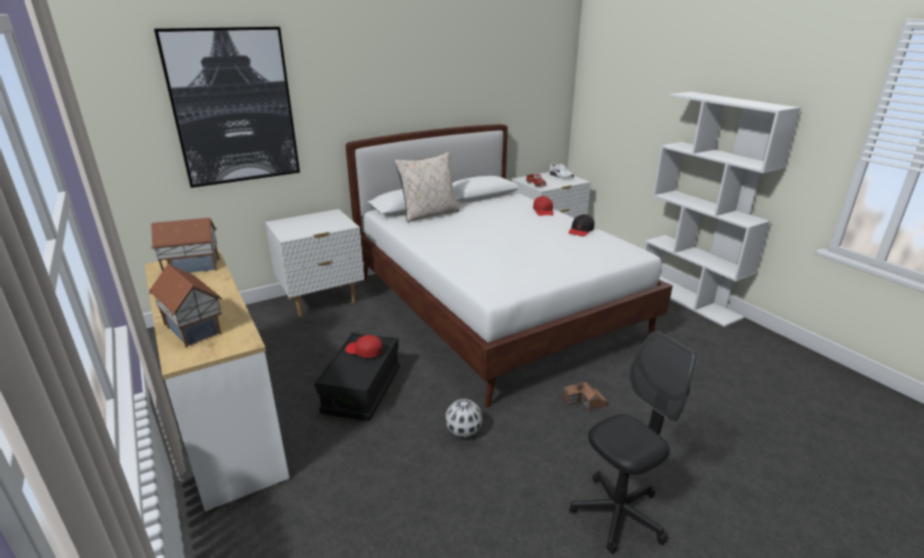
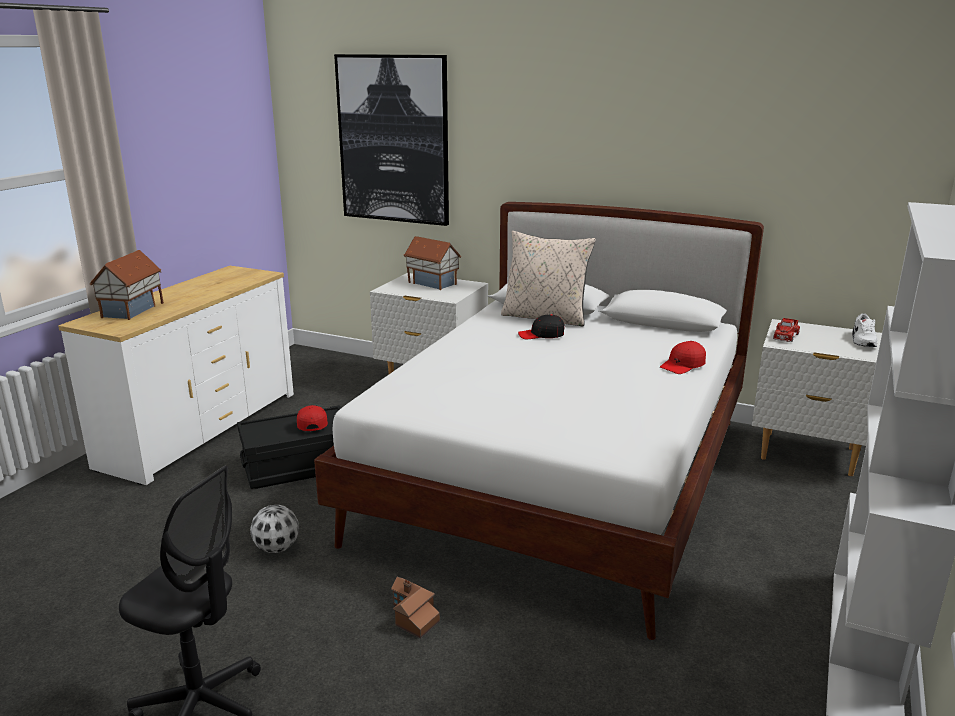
camera: 55 degrees right, 5 degrees down
(192, 266) = (240, 276): toy house -> toy house (433, 283)
(581, 230) = (653, 403): black cap -> black cap (541, 335)

